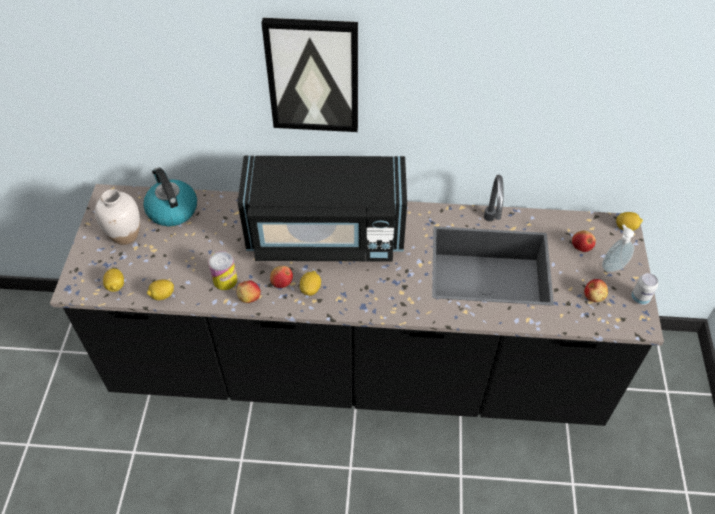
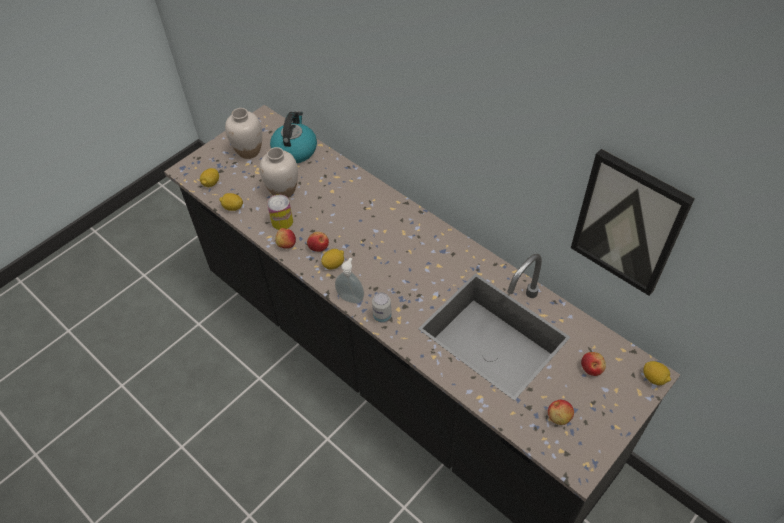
camera: 40 degrees right, 0 degrees up
(198, 253) = (283, 191): none -> white vase
(313, 75) = (412, 83): picture -> picture (628, 223)
(325, 235) = (383, 230): black microwave -> none
(612, 266) = (603, 403): soap dispenser -> soap dispenser (351, 297)
(640, 298) = (601, 447): can -> can (382, 316)

